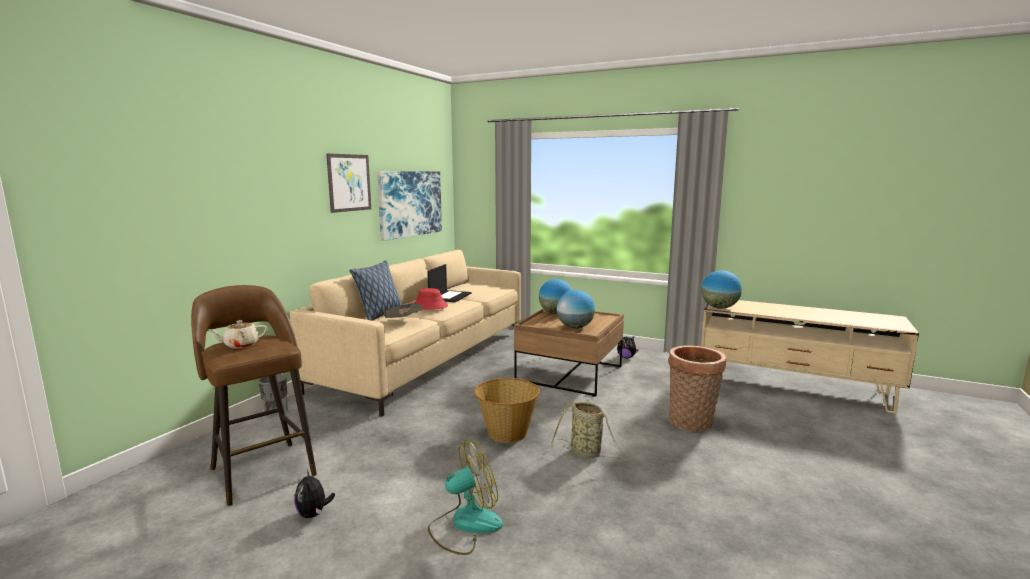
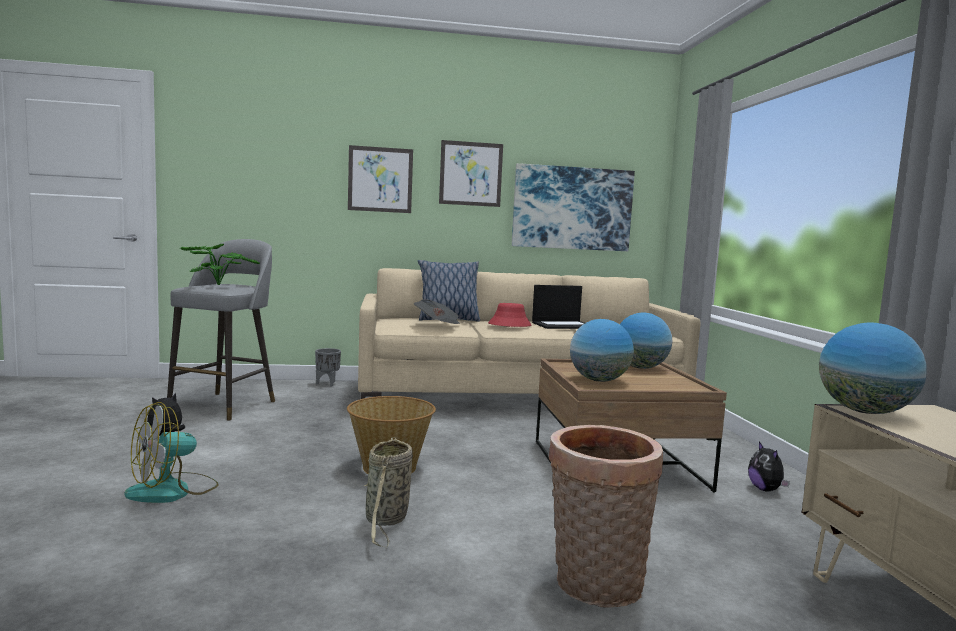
camera: 55 degrees right, 5 degrees down
(241, 345) = (219, 284): beige teapot -> potted plant
(262, 470) = (225, 405): brown stool -> grey stool
(283, 196) = (380, 179): none -> picture
(465, 525) = (173, 490): fan -> fan turned 105 degrees clockwise

